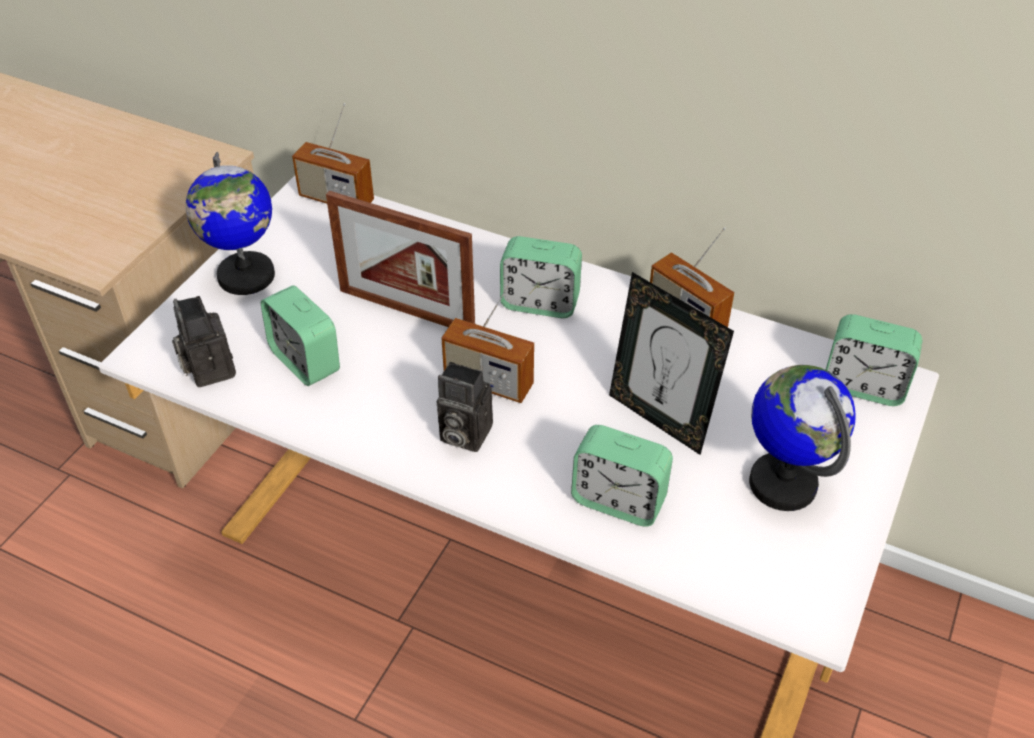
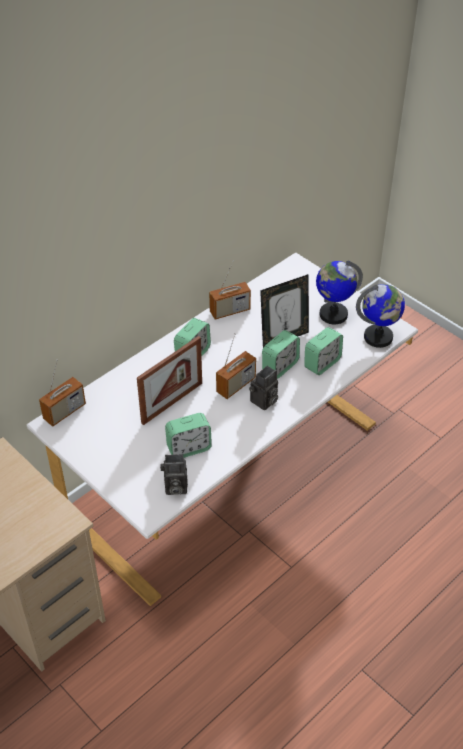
camera: 70 degrees left, 0 degrees up
(245, 276) = (109, 461): globe -> globe (378, 337)
(863, 386) = (293, 274): alarm clock -> alarm clock (280, 366)

